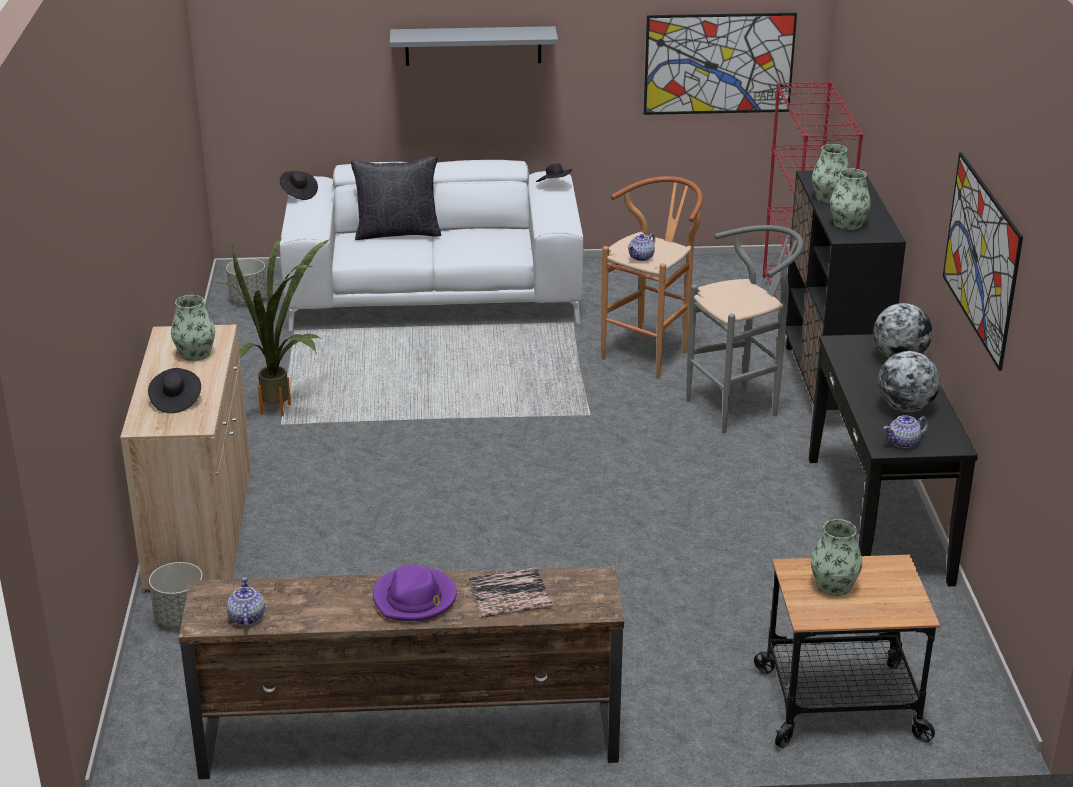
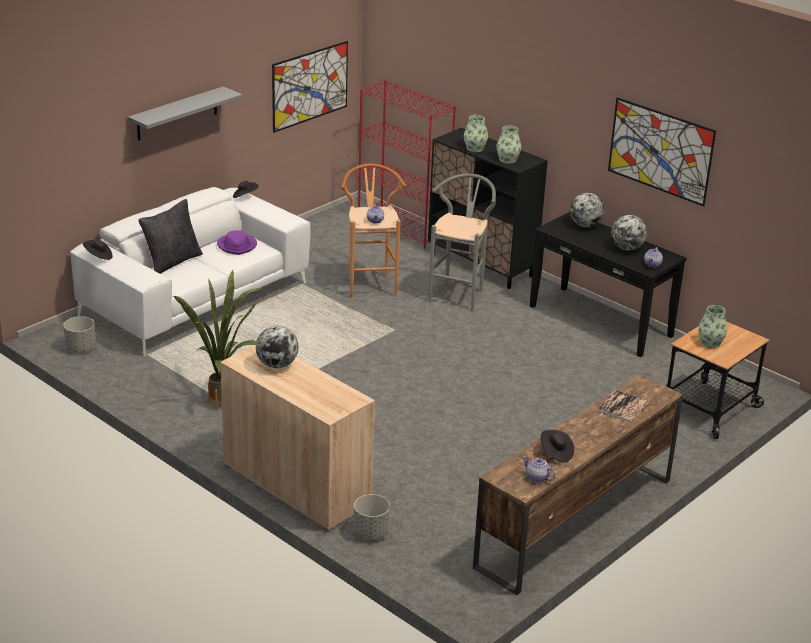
camera: 45 degrees left, 0 degrees up
(175, 401) = (319, 393): black hat -> black hat (556, 453)
(195, 353) = (277, 365): vase -> globe
(415, 598) = (589, 430): purple hat -> purple hat (237, 246)

